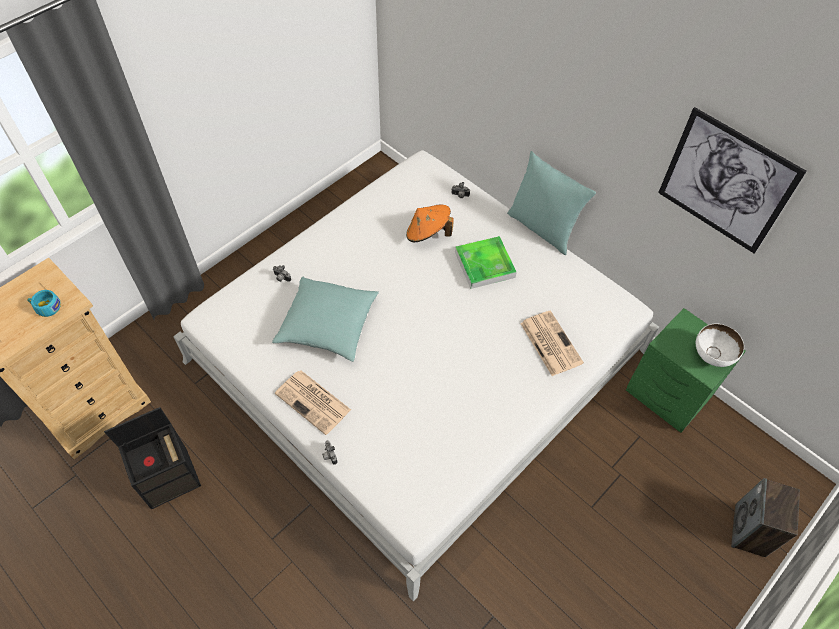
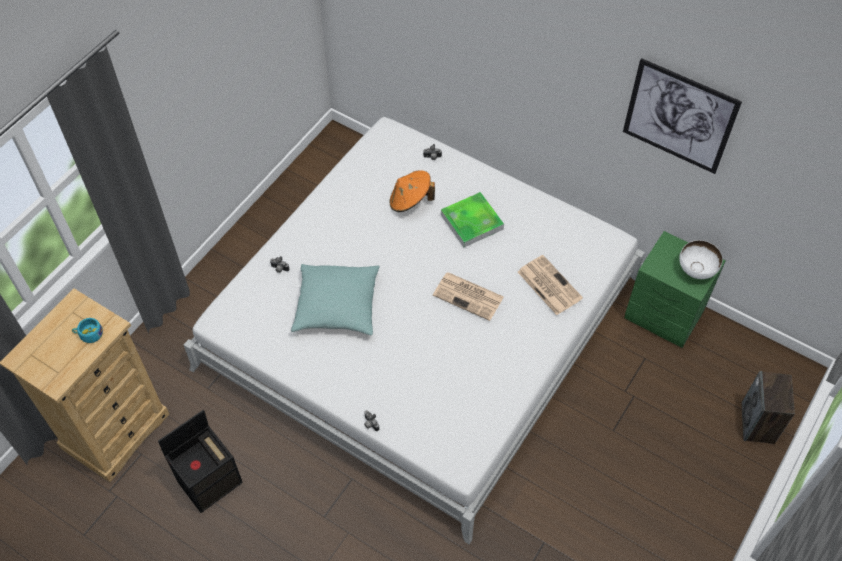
camera: 10 degrees left, 0 degrees up
(314, 402) = (343, 379): newspaper -> newspaper (469, 296)
(542, 228) = (518, 176): turquoise pillow -> none

